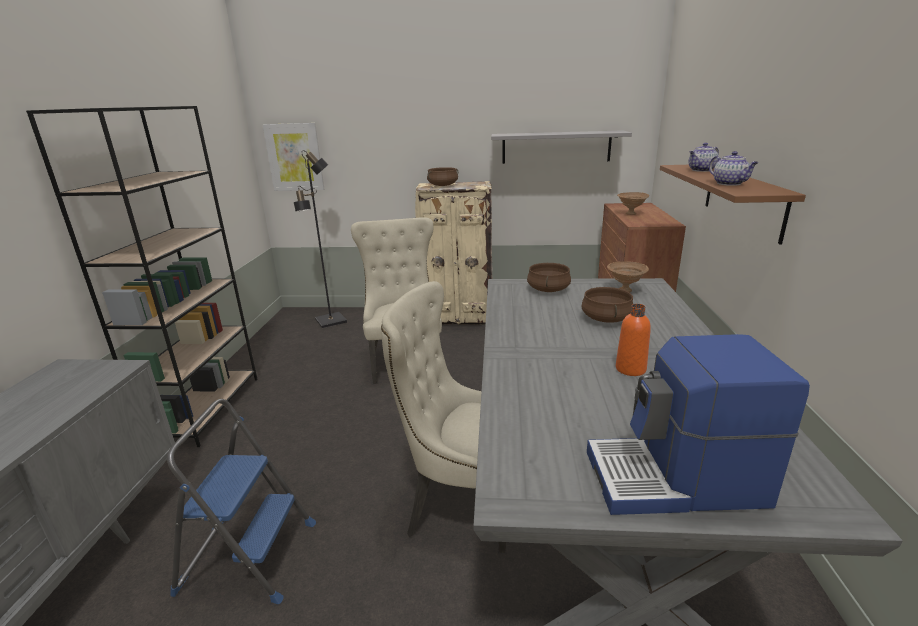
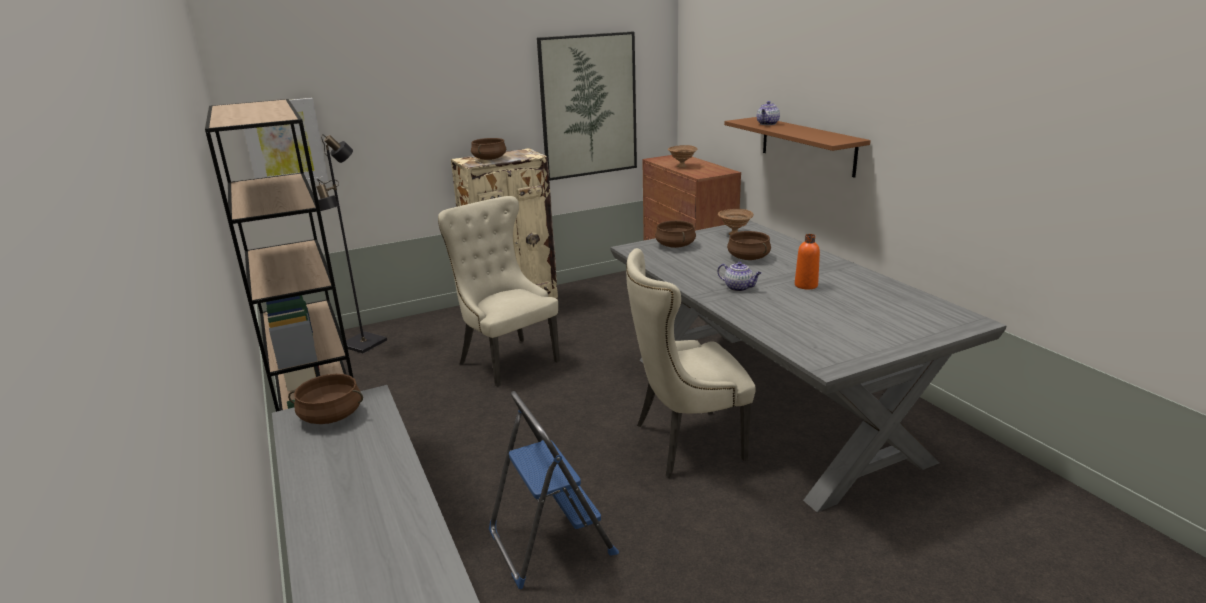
camera: 30 degrees left, 0 degrees up
(74, 375) = (331, 416): none -> brown cooking pot
(556, 147) = (588, 106): grey shelf -> picture
(676, 480) = (897, 332): coffee machine -> none
(730, 184) = (811, 135): teapot -> teapot (739, 288)

